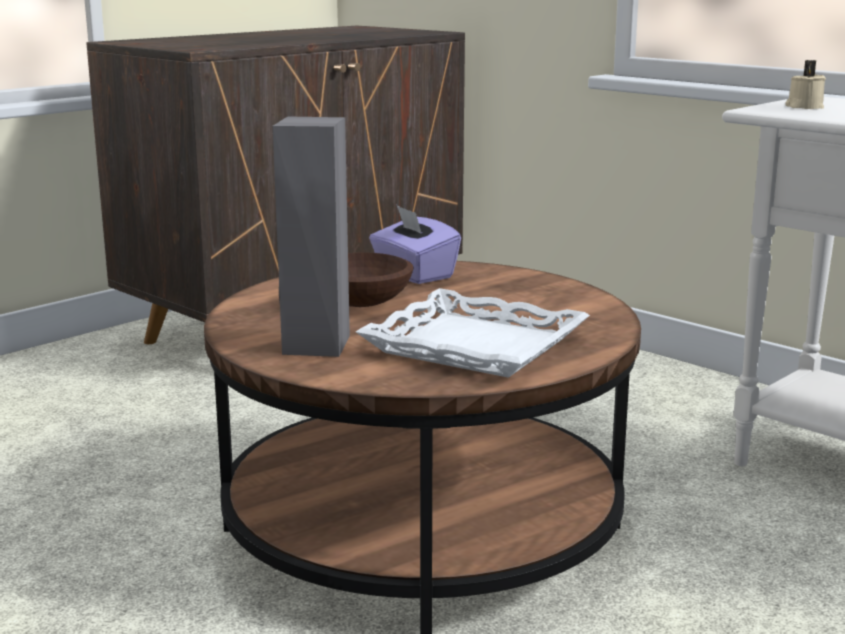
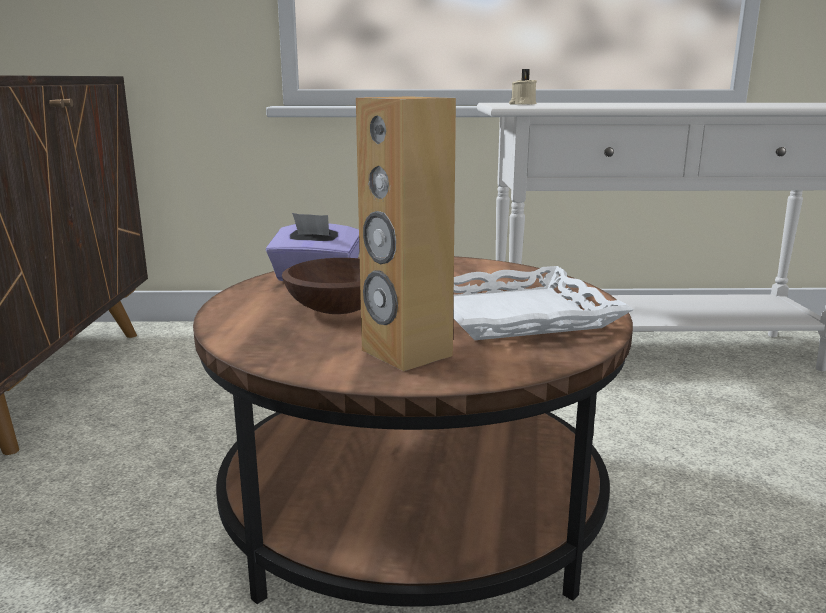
camera: 45 degrees left, 0 degrees up
(315, 345) = (405, 353): grey speaker -> brown speaker

